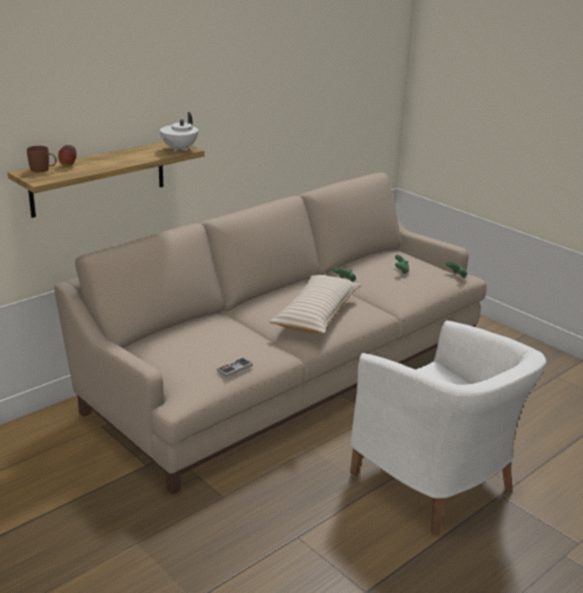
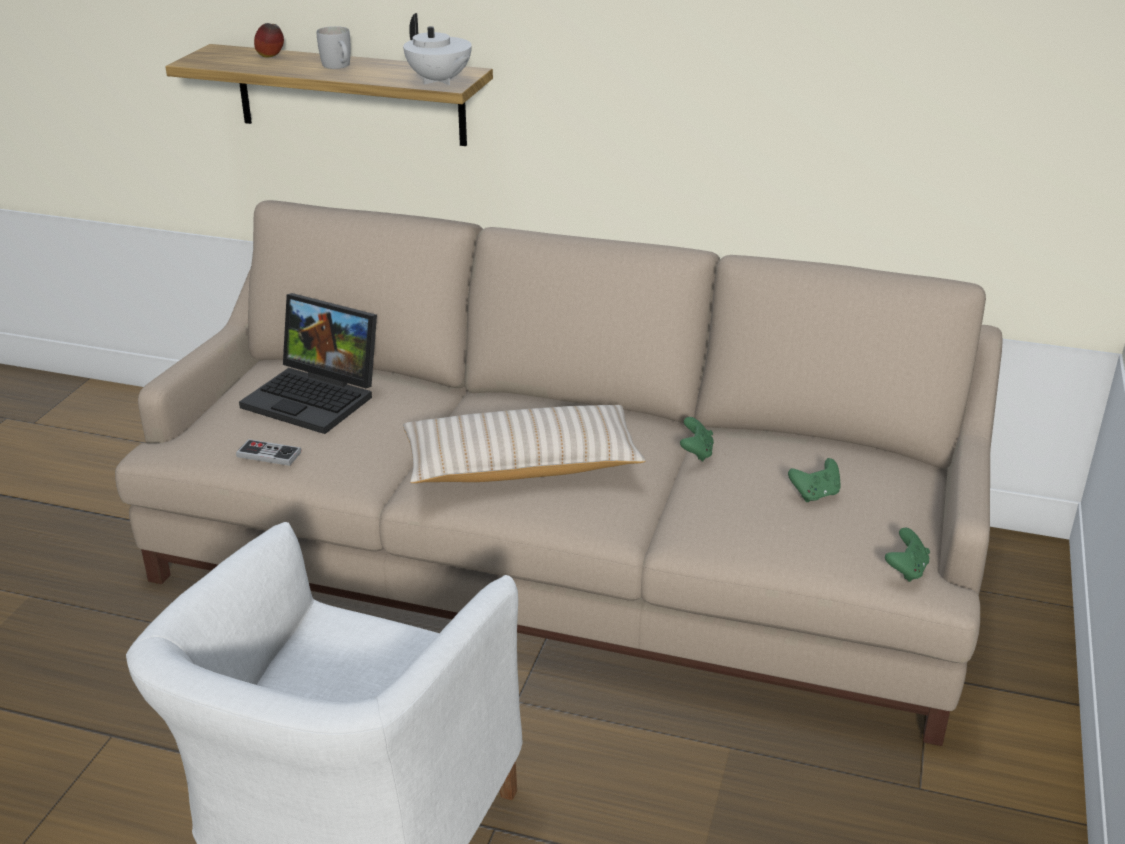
camera: 60 degrees right, 5 degrees up
(43, 170) = (237, 53): brown mug -> none
(116, 158) = (338, 66): none -> white mug
(179, 149) = (439, 81): white teapot -> white teapot turned 120 degrees counterclockwise
(194, 342) = (317, 397): none -> laptop

